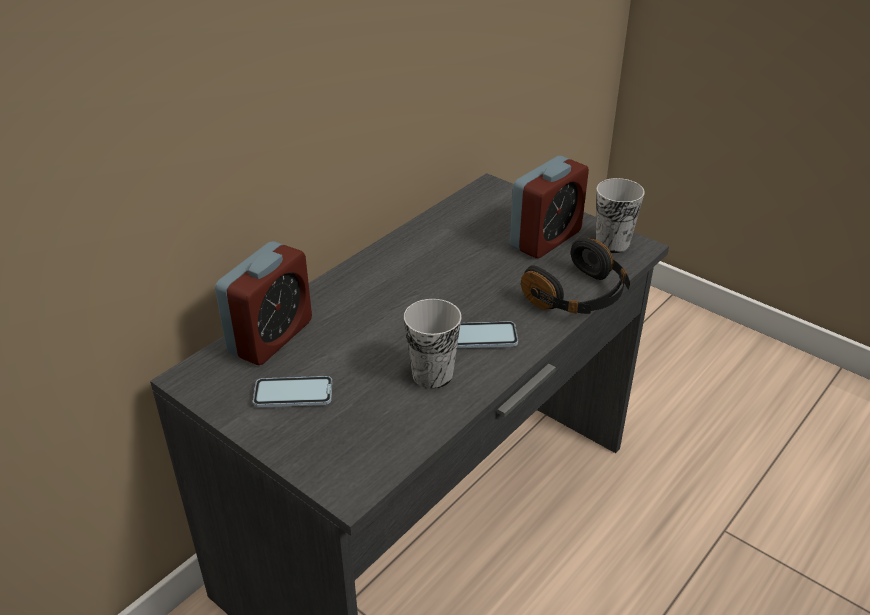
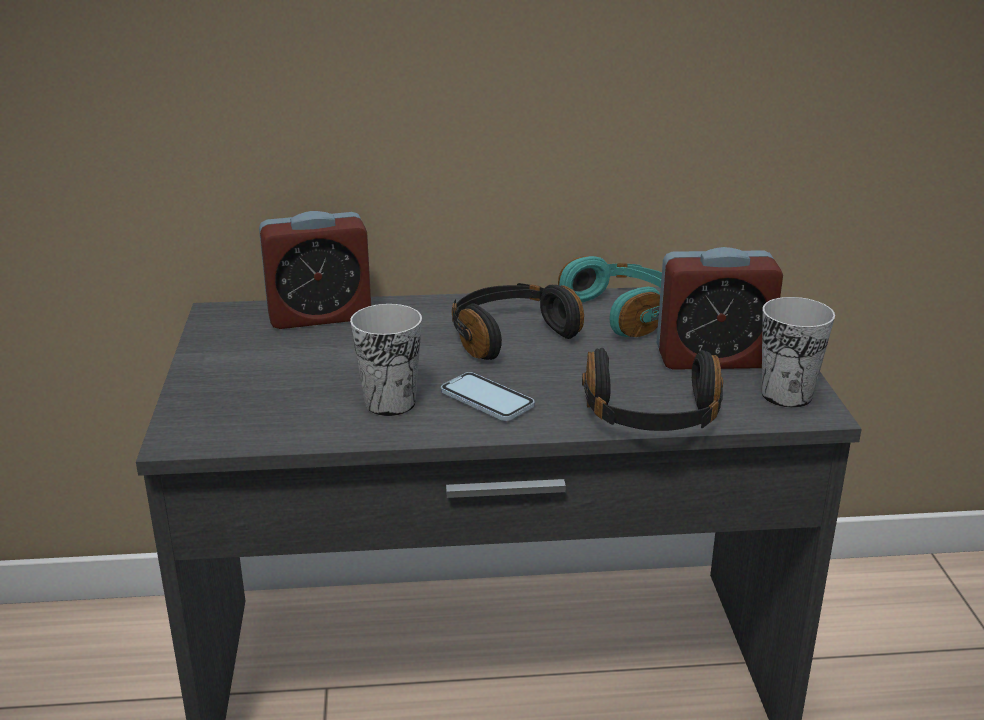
camera: 45 degrees right, 10 degrees down
(293, 394) = (263, 358): phone -> none
(418, 283) = (510, 336): none -> black headphones
(454, 231) = (625, 313): none -> turquoise headphones

